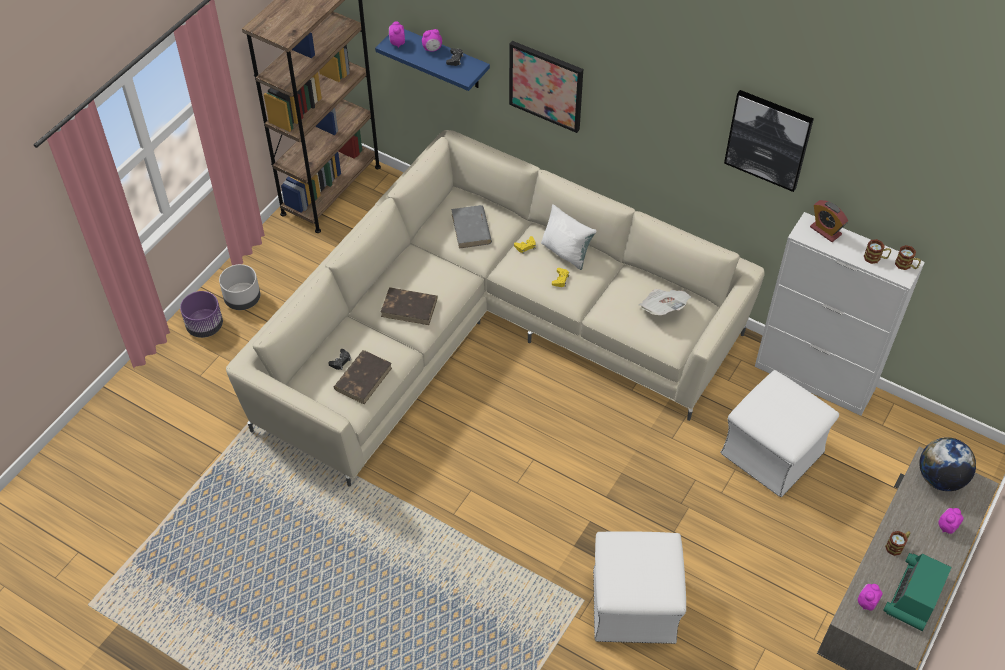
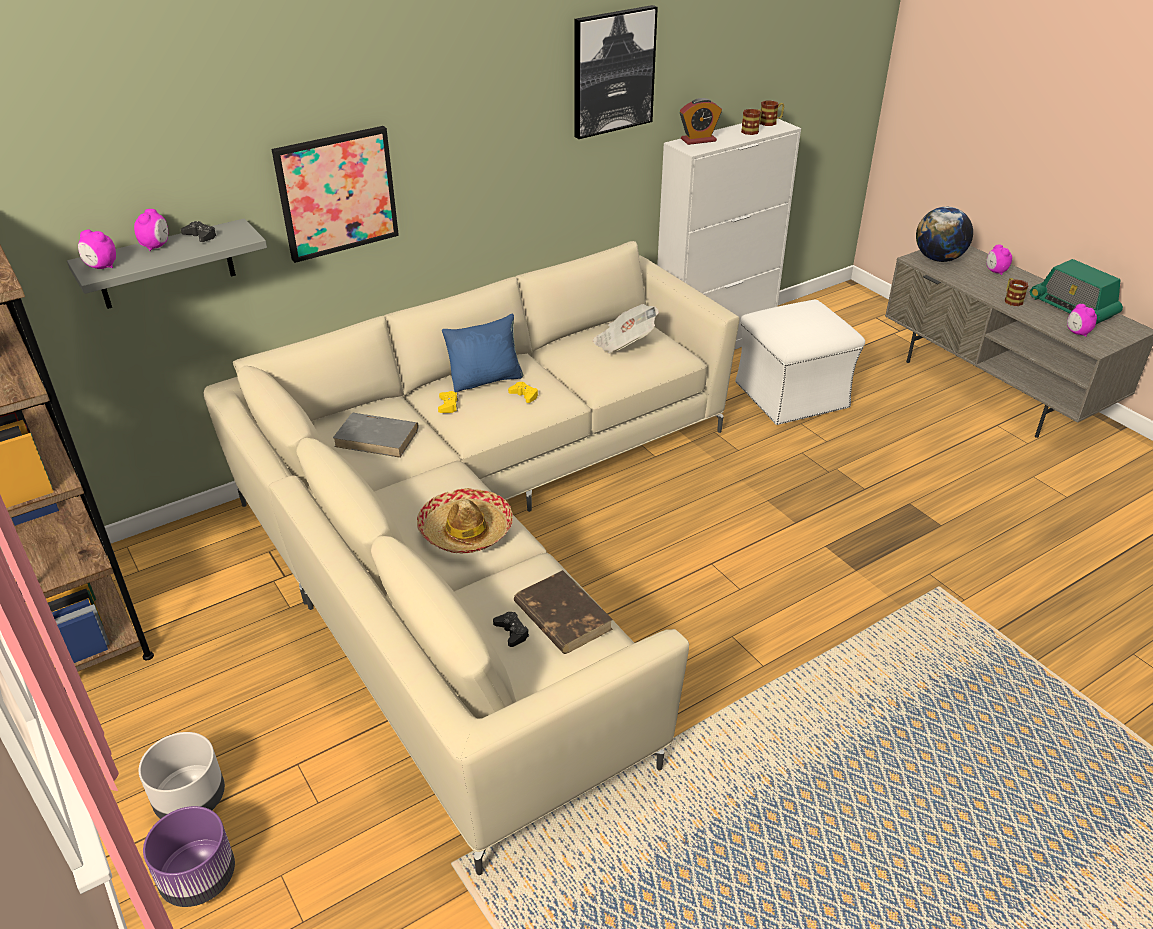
camera: 65 degrees left, 15 degrees down
(410, 307) = (465, 531): brown book -> hat
(443, 59) = (165, 265): blue shelf -> grey shelf
(566, 252) = (486, 380): white pillow -> blue pillow
(634, 606) = (958, 550): white ottoman -> none

